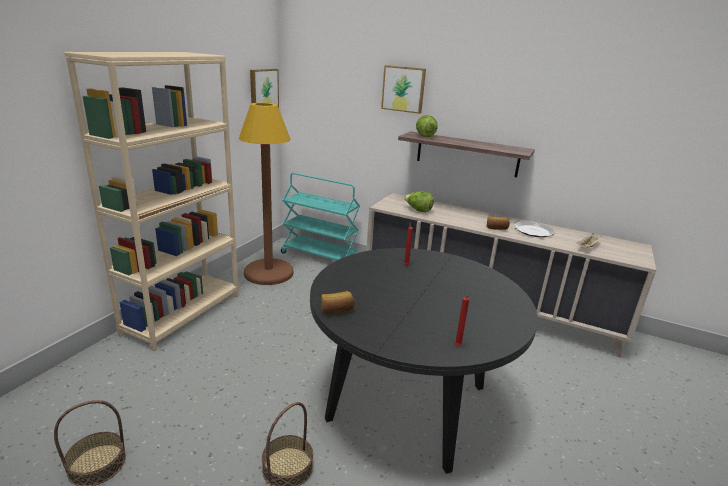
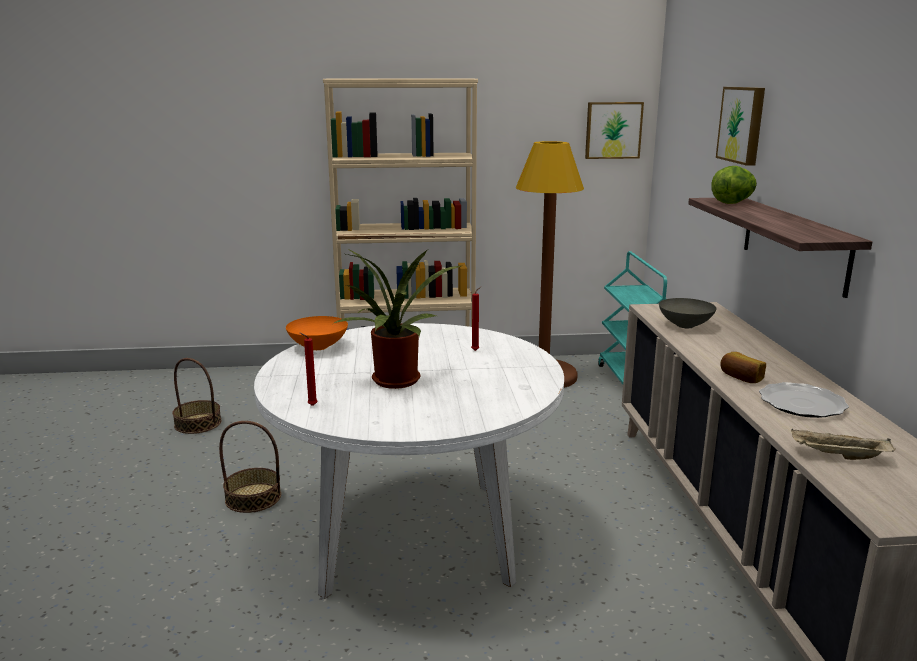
camera: 60 degrees right, 5 degrees down
(337, 310) = (318, 346): bread -> orange bowl
(408, 402) = (414, 535): black dining table -> white dining table
(418, 210) = (684, 325): lettuce -> grey bowl
(439, 305) = (396, 382): none -> potted plant

